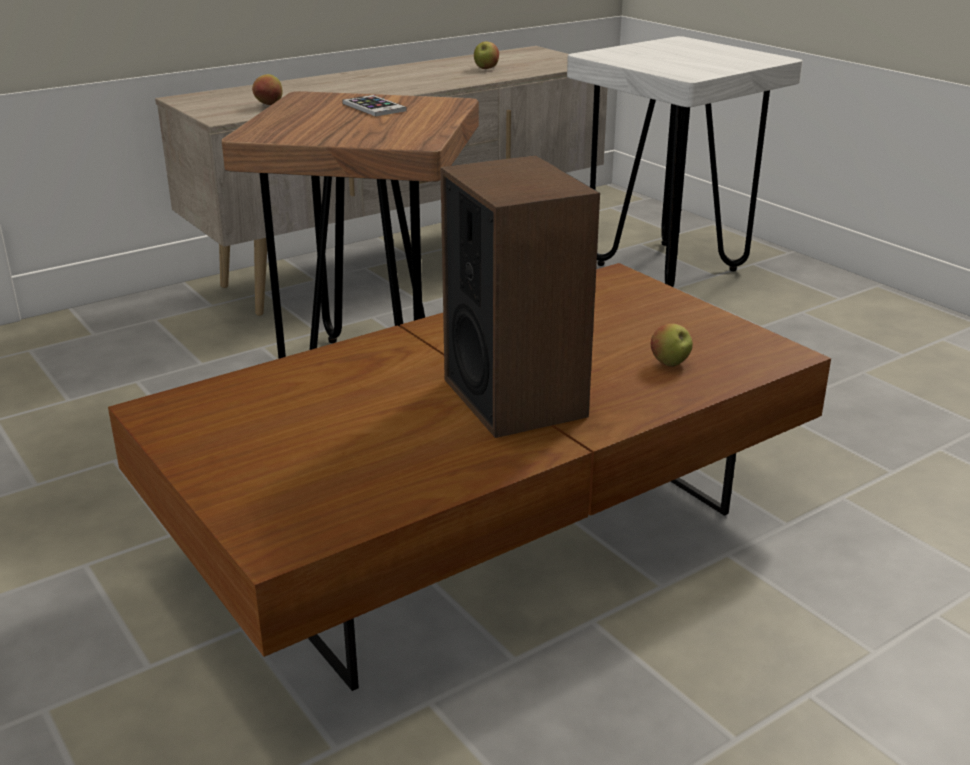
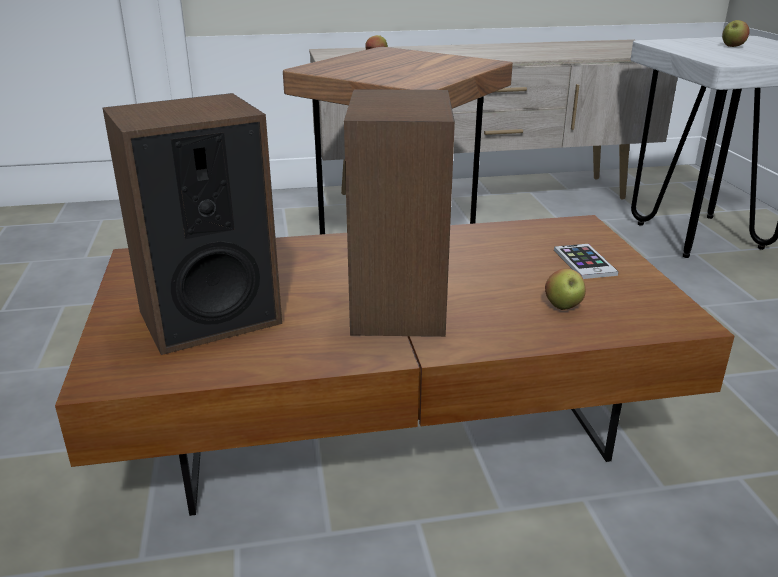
camera: 25 degrees right, 0 degrees up
(324, 455) = (209, 317): none -> speaker
(374, 107) = (422, 60): phone -> phone (584, 262)
(486, 68) = (571, 50): apple -> apple (732, 46)

